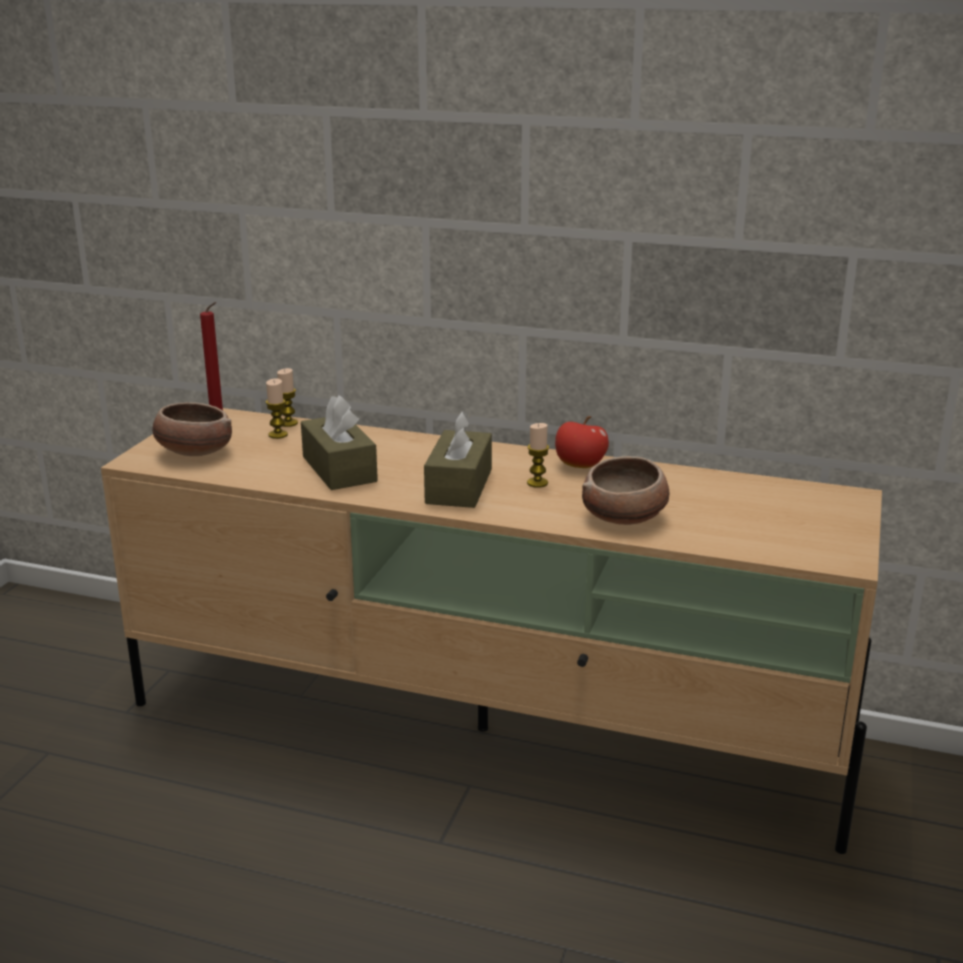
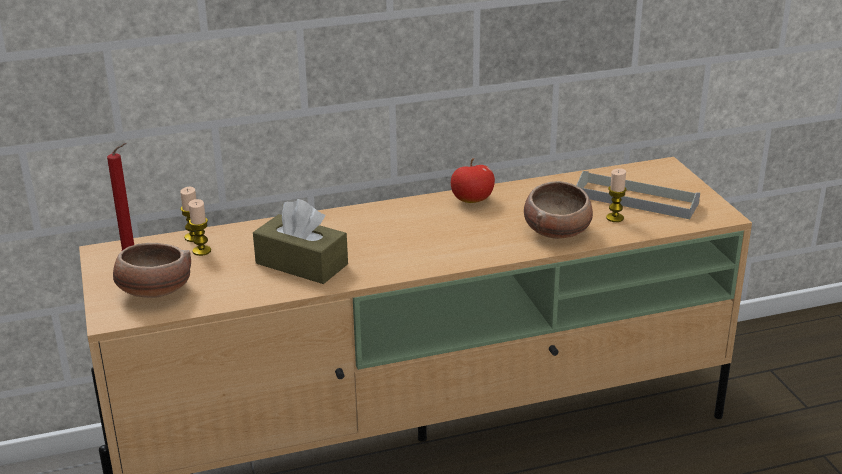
camera: 35 degrees left, 5 degrees up
(459, 486) = (413, 246): brown tissue box -> none
(537, 483) = (463, 224): candle -> candle (615, 218)
(764, 516) = (636, 200): none -> grey tray

